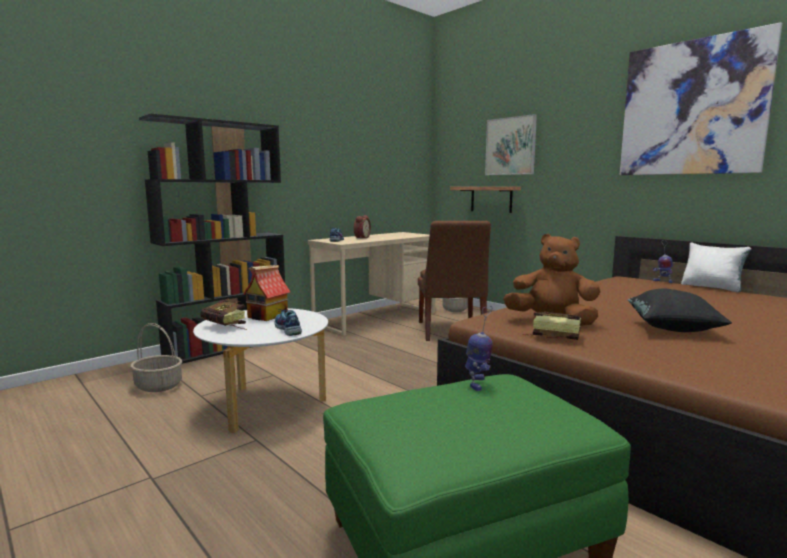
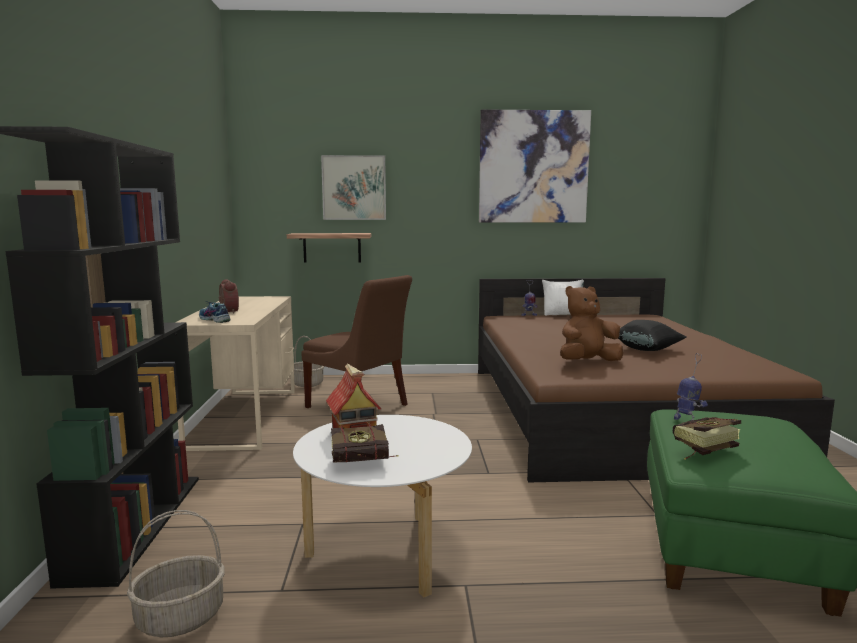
camera: 50 degrees left, 0 degrees up
(287, 329) = (430, 439): shoe -> none
(550, 336) = (624, 374): book -> book (700, 450)

